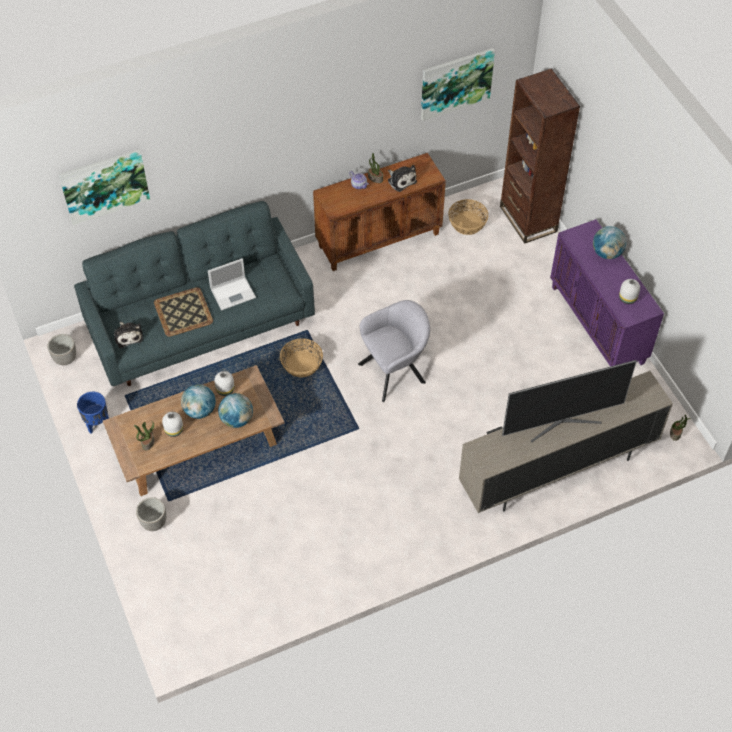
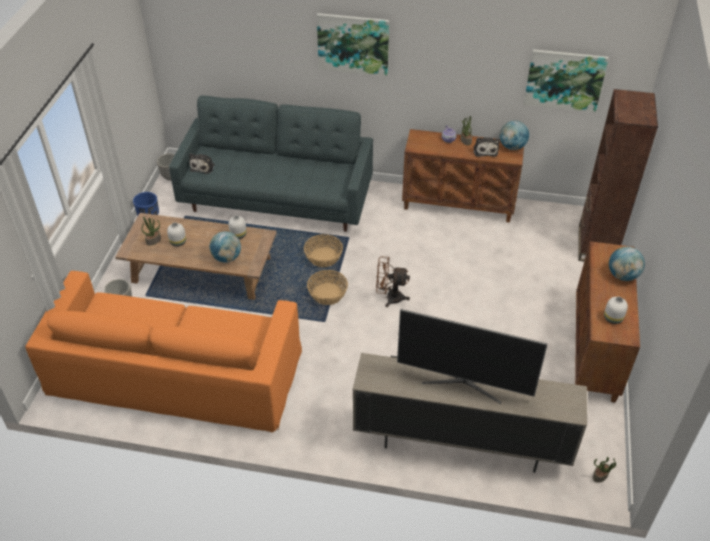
camera: 35 degrees right, 10 degrees down
(104, 185) = (231, 35): picture -> picture (353, 44)
(184, 312) = (253, 170): tray -> none
(199, 410) = (207, 239): globe -> globe (512, 147)
(233, 293) = (300, 174): laptop -> none
(268, 555) = (175, 371): none -> orange sofa
(395, 371) = (389, 297): grey armchair -> brown fan
(467, 223) = (540, 225): basket -> basket (327, 294)
(598, 325) = (595, 350): purple cabinet -> brown cabinet

